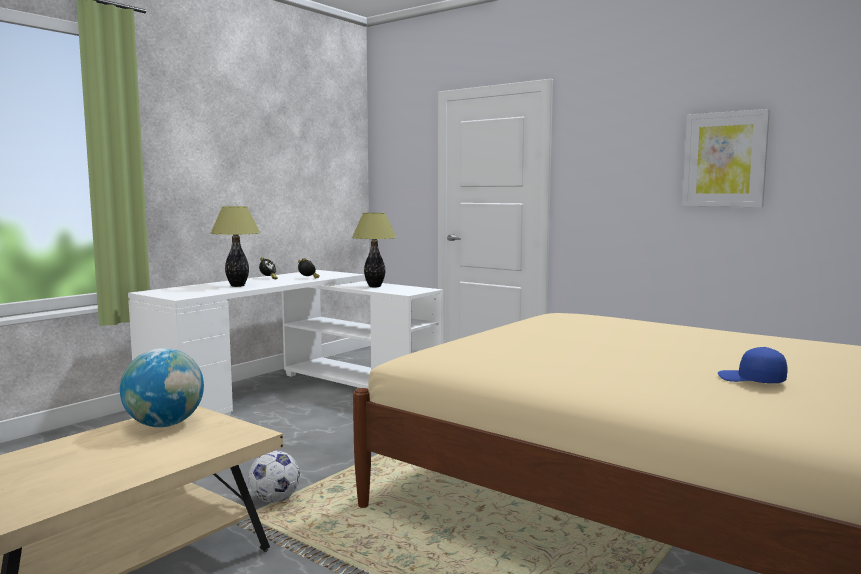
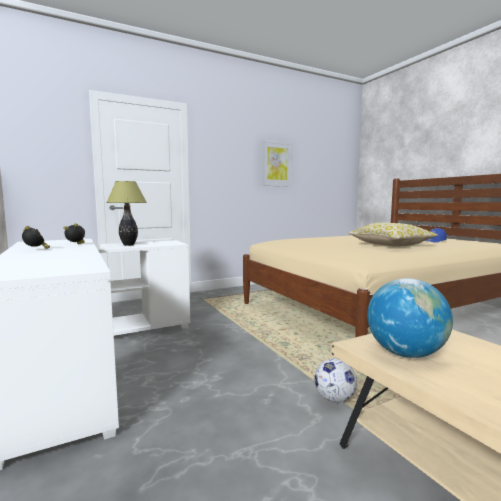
camera: 65 degrees left, 0 degrees up
(238, 286) = (58, 256): table lamp -> none
(591, 356) = (391, 245): none -> pillow

